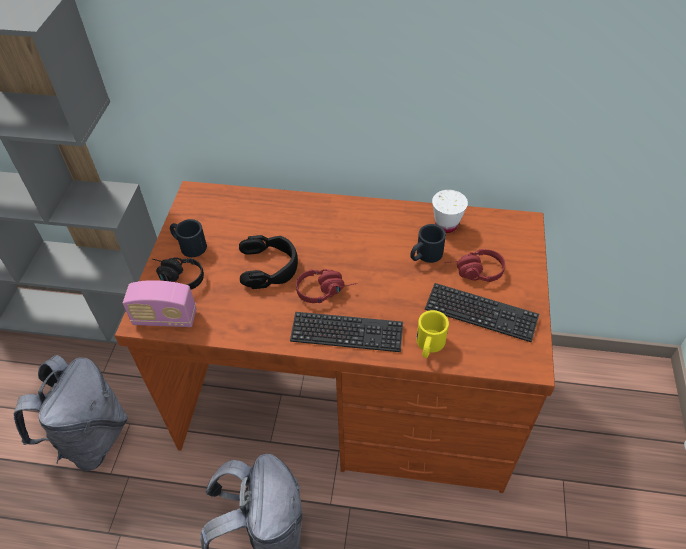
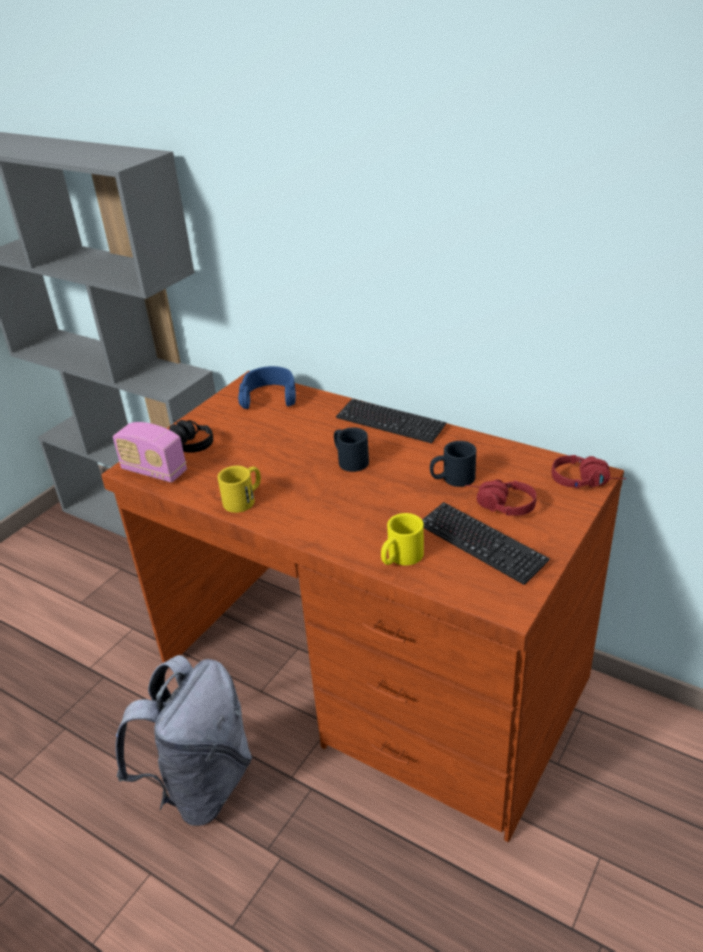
camera: 25 degrees right, 15 degrees down
(91, 438) = (91, 630): grey backpack -> none
(189, 245) = (217, 420): black mug -> black mug (349, 460)
(221, 206) = (269, 396): none -> blue headphones
(267, 325) = (244, 499): none -> yellow mug
(269, 267) = (281, 453): black headphones -> none
(326, 290) = (324, 484): red headphones -> red headphones (586, 481)
(347, 333) = (319, 525): keyboard -> keyboard (390, 423)
(446, 225) = (495, 457): white cup -> none

